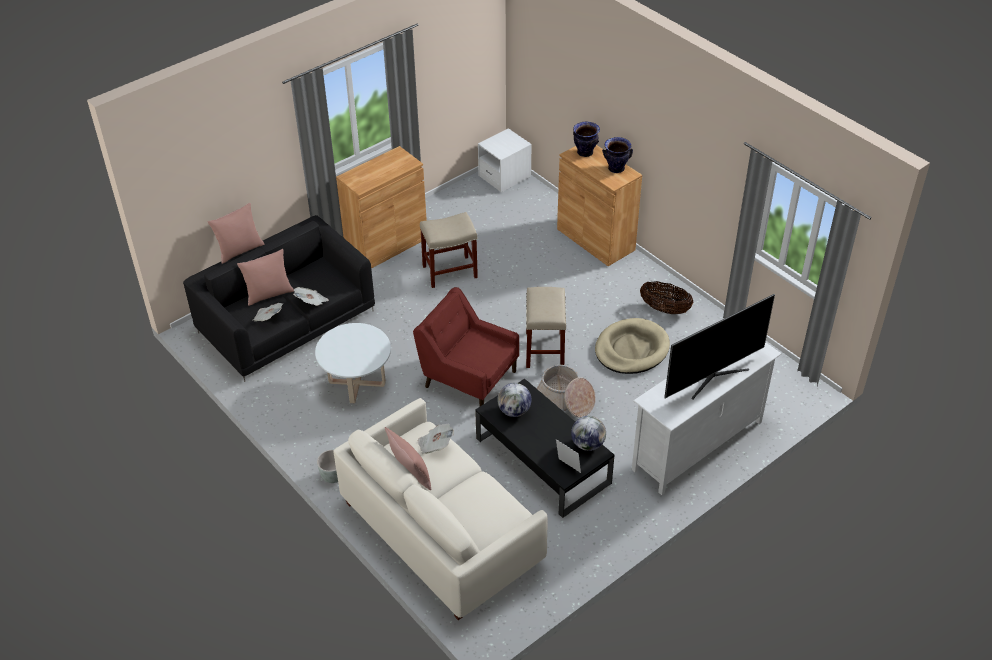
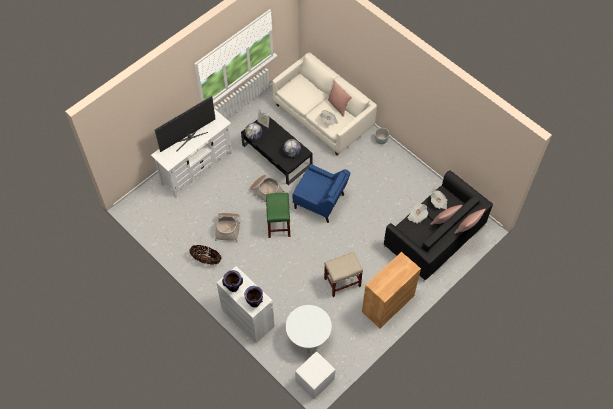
camera: 175 degrees right, 15 degrees up
(357, 383) = (382, 195): white coffee table -> white coffee table (308, 337)
(469, 378) = (320, 202): red armchair -> blue armchair
(545, 350) = (278, 224): beige stool -> green stool
(595, 239) = (248, 318): brown cabinet -> white cabinet
(631, 349) = (228, 228): beige dog bed -> basket

